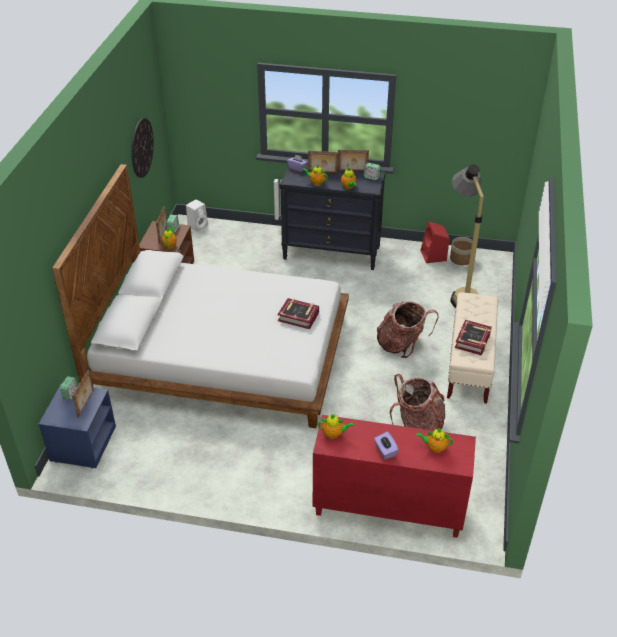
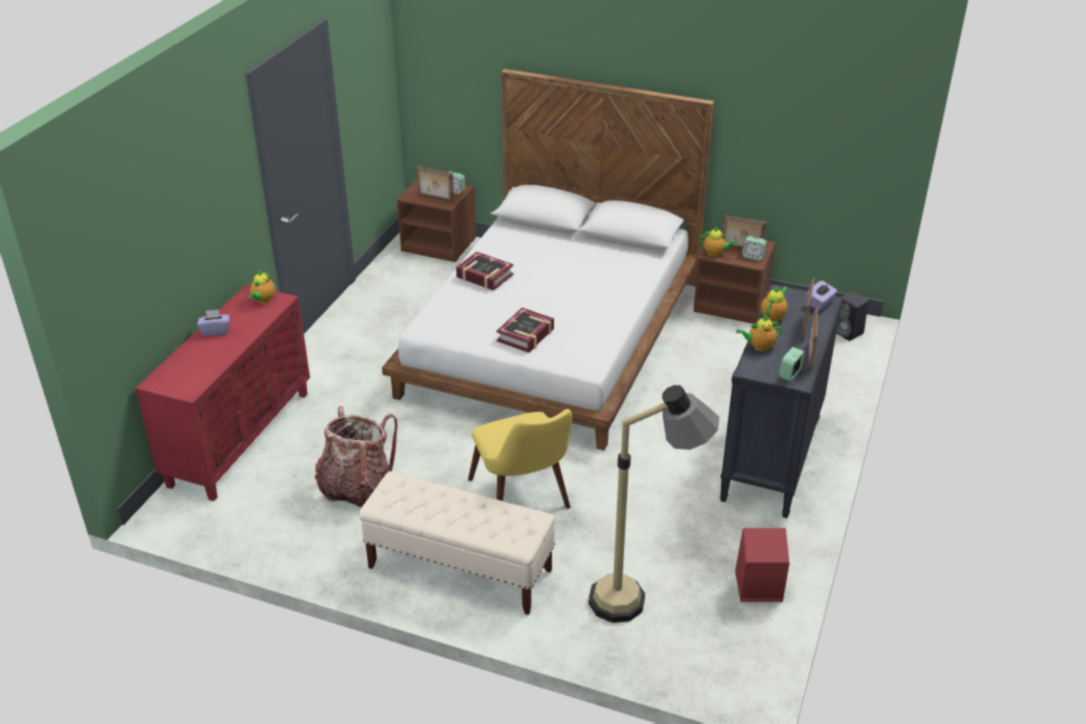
camera: 100 degrees right, 5 degrees down
(83, 443) = (439, 244): blue nightstand -> brown nightstand
(142, 148) = (796, 136): wall clock -> none
(198, 225) = (848, 332): white speaker -> black speaker
(402, 345) = (525, 501): backpack -> yellow chair
(434, 447) = (196, 367): teapot -> none
(461, 259) = (745, 625): planter -> none
(473, 341) = (427, 500): book -> book (484, 276)

